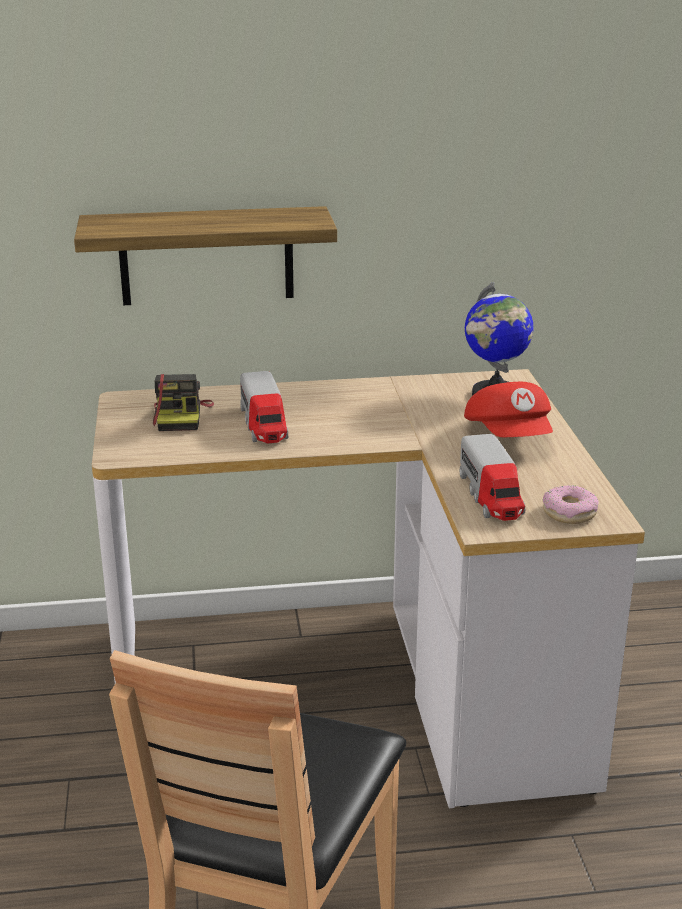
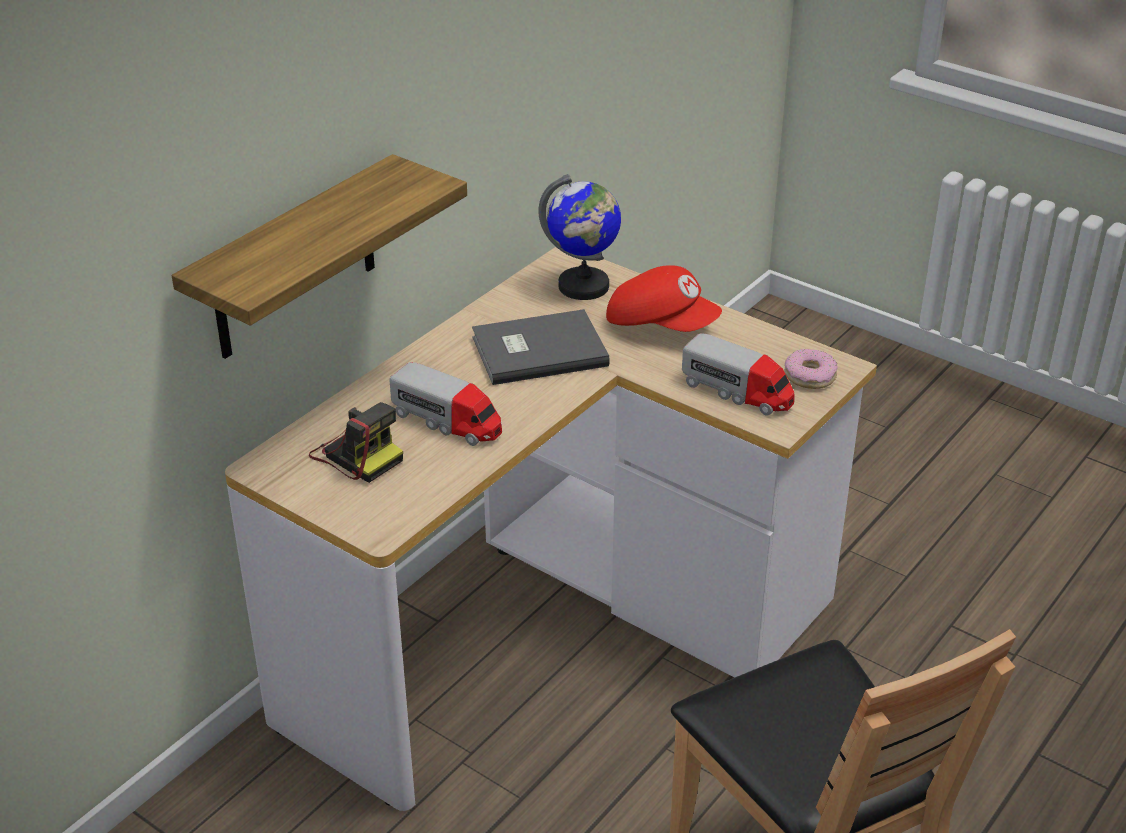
camera: 45 degrees left, 10 degrees up
(393, 414) = (537, 350): none -> grey book

